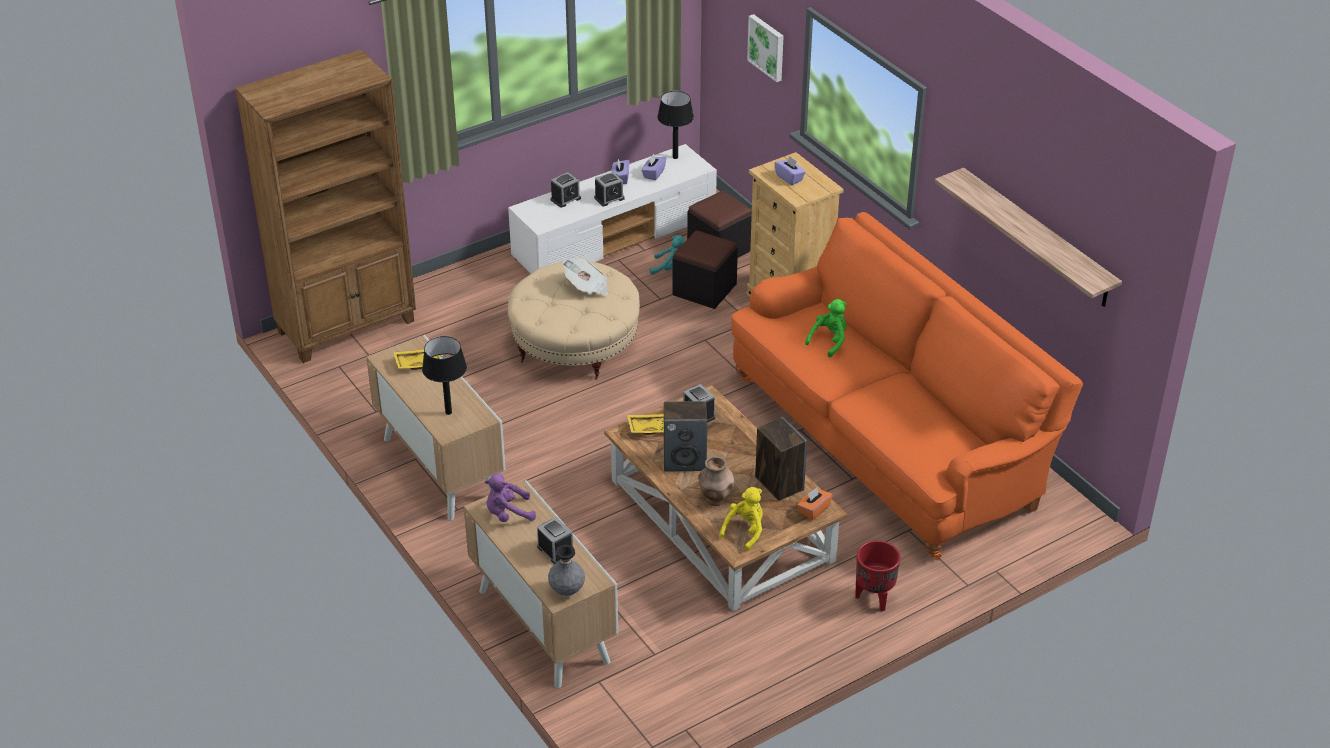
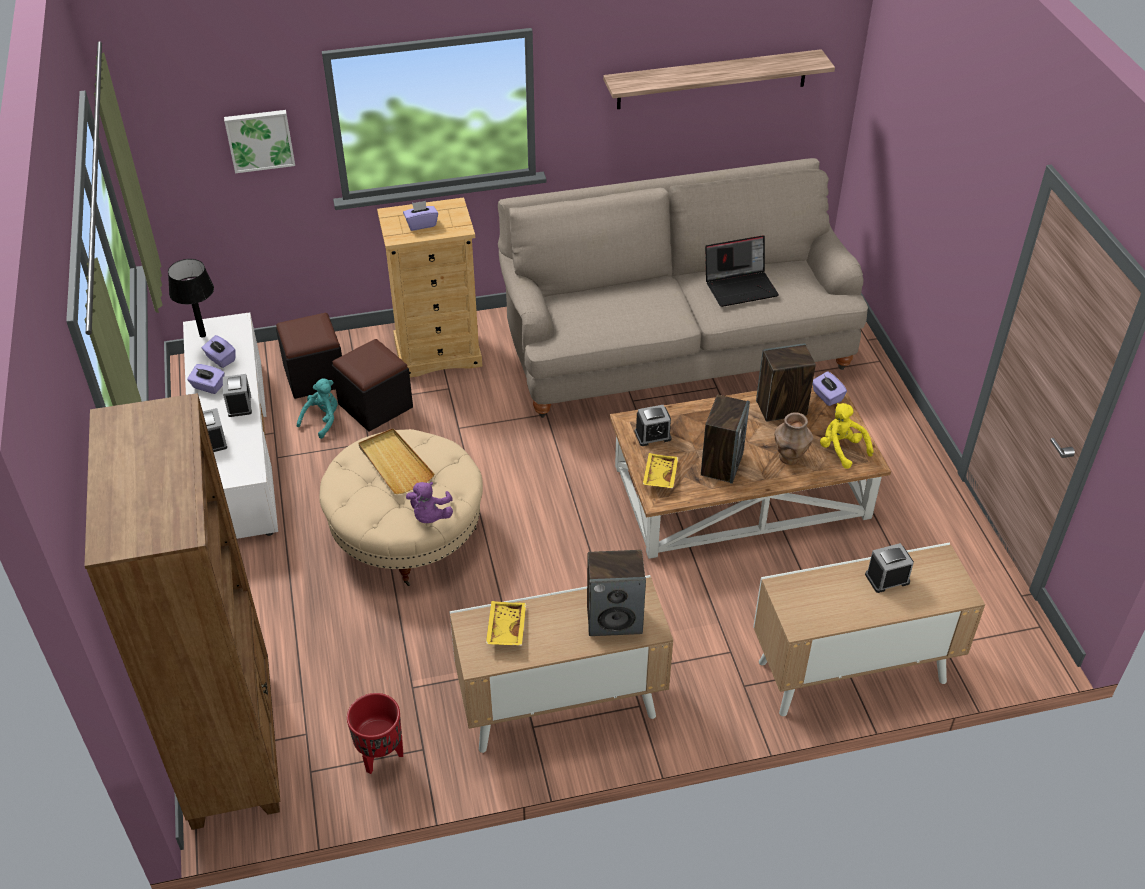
camera: 70 degrees left, 5 degrees up
(448, 412) = (614, 619): black table lamp -> speaker
(508, 514) = (815, 605): purple plush toy -> purple plush toy (430, 516)
(567, 590) = (952, 584): grey vase -> none
(587, 287) = (395, 463): newspaper -> beige tray
(813, 510) = (827, 396): orange tissue box -> purple tissue box
(829, 341) = (622, 303): green plush toy -> none
(874, 598) = (880, 421): red planter -> red planter (381, 755)
(888, 440) = (674, 350): orange sofa -> beige sofa
(902, 406) = (741, 286): none -> laptop

